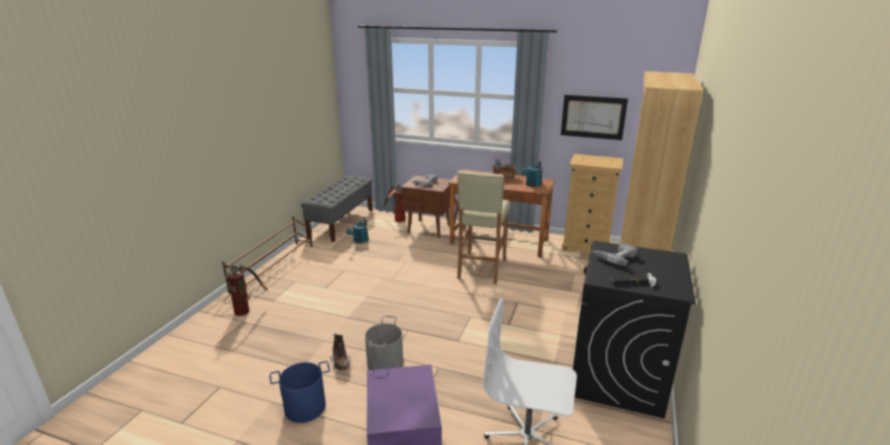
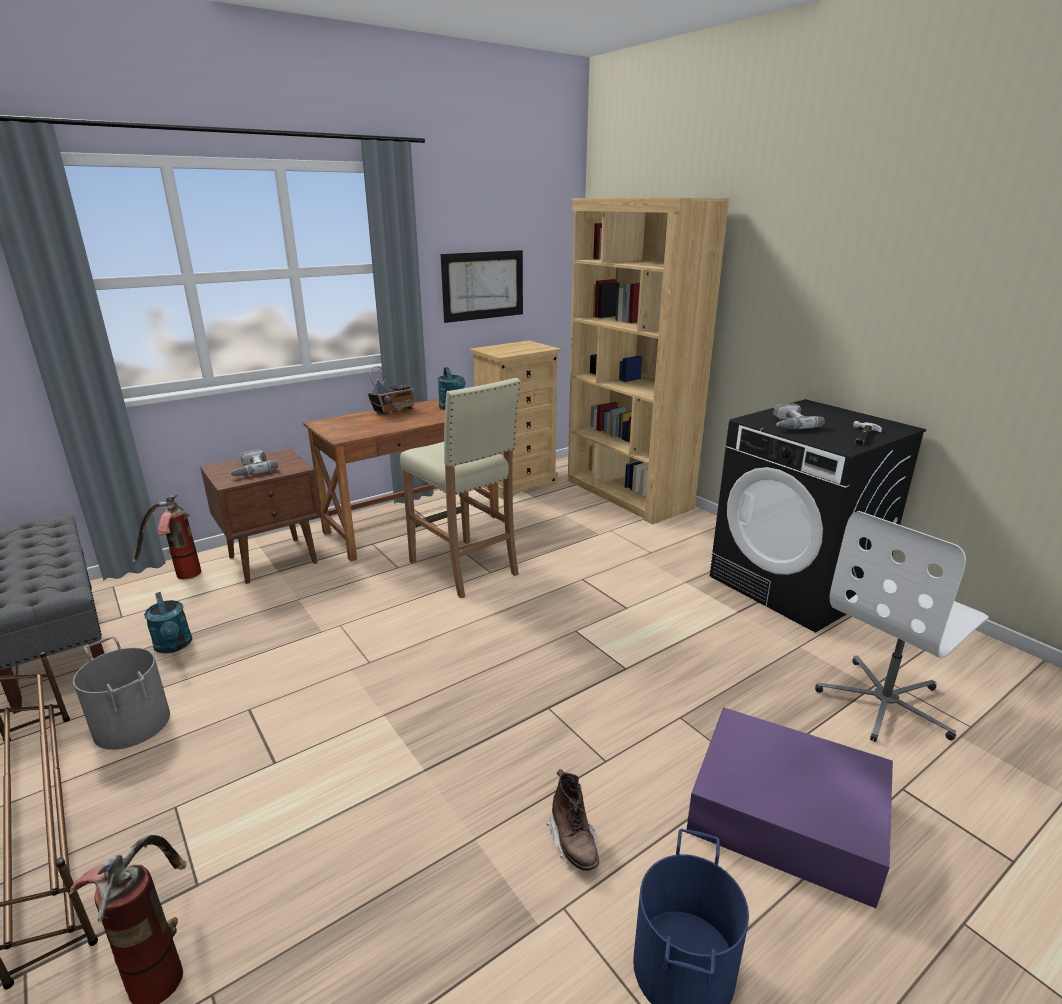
camera: 55 degrees left, 0 degrees up
(341, 363) = (573, 842): brown boot -> brown boot turned 60 degrees clockwise
(384, 363) = (621, 777): grey bucket -> grey bucket (131, 724)

